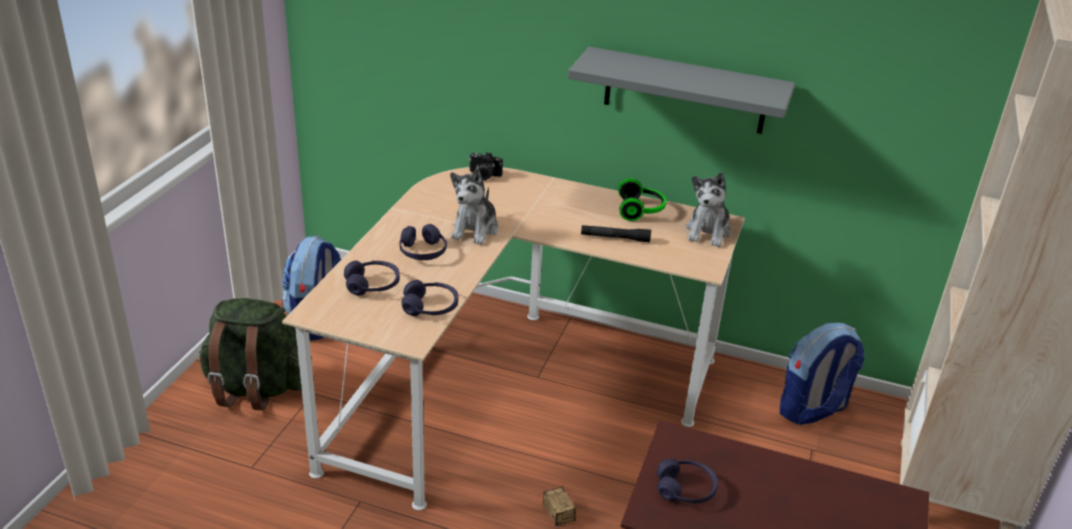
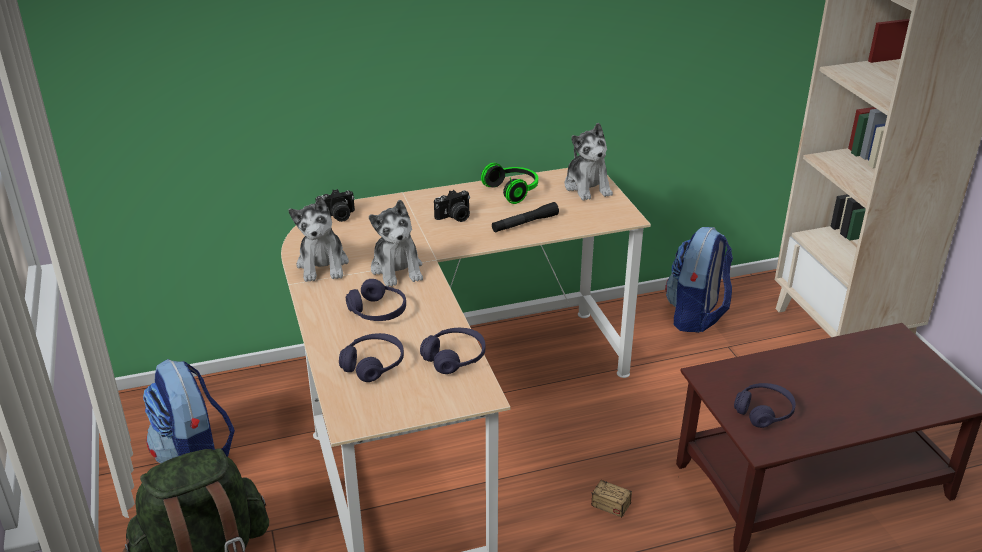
camera: 35 degrees left, 0 degrees up
(429, 204) = (323, 265): none -> plush toy
(567, 211) = (455, 217): none -> camera
(685, 91) = (523, 57): grey shelf -> none

